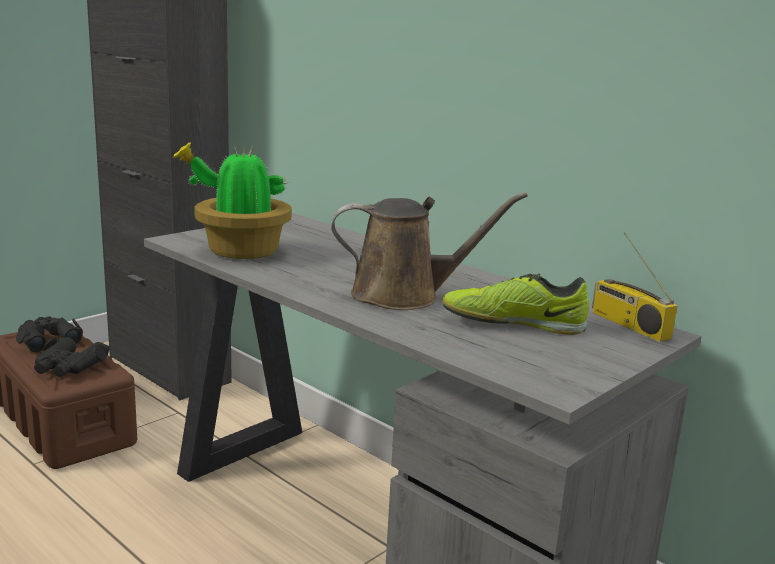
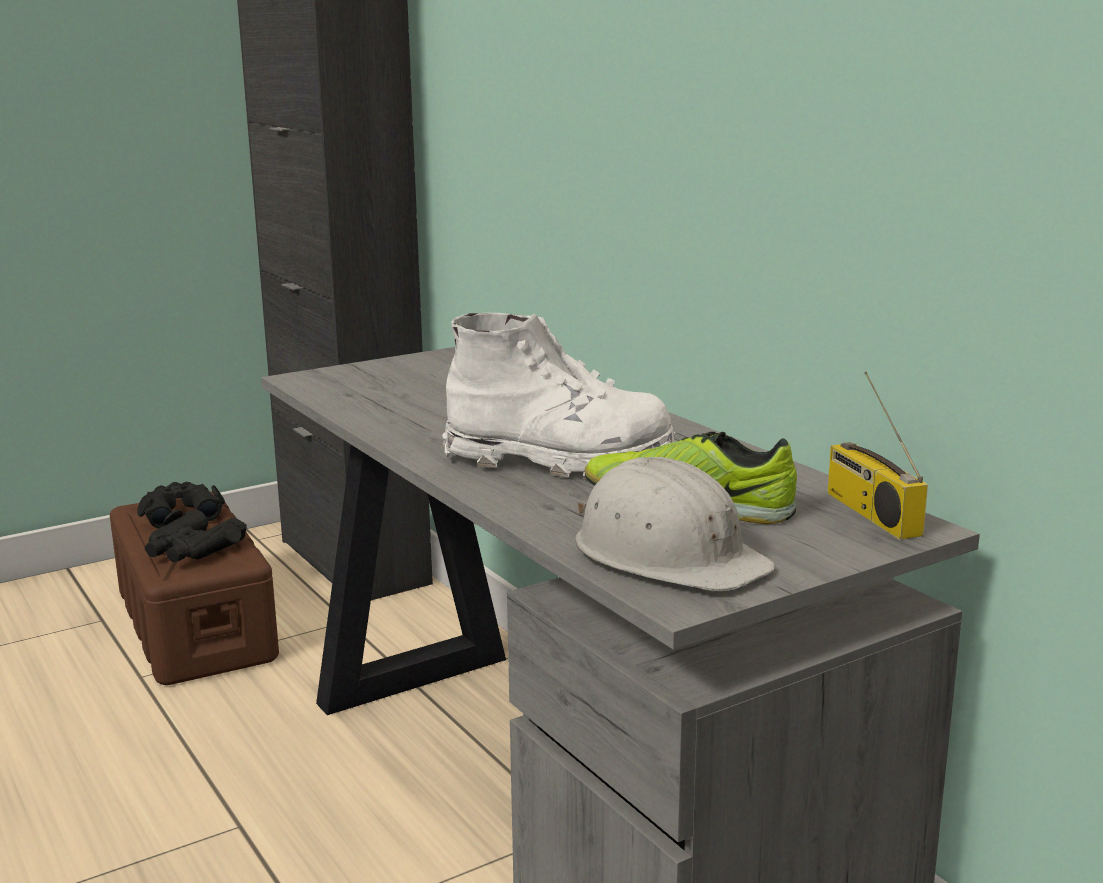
camera: 15 degrees right, 0 degrees up
(239, 252) = (374, 396): potted plant -> none
(404, 295) = (559, 461): brown watering can -> white boot
(526, 358) = (668, 555): none -> white hard hat

